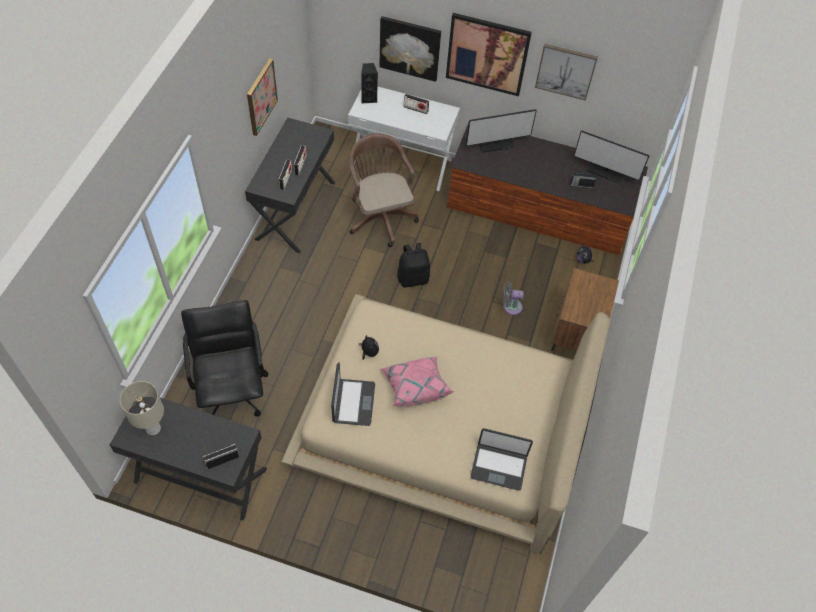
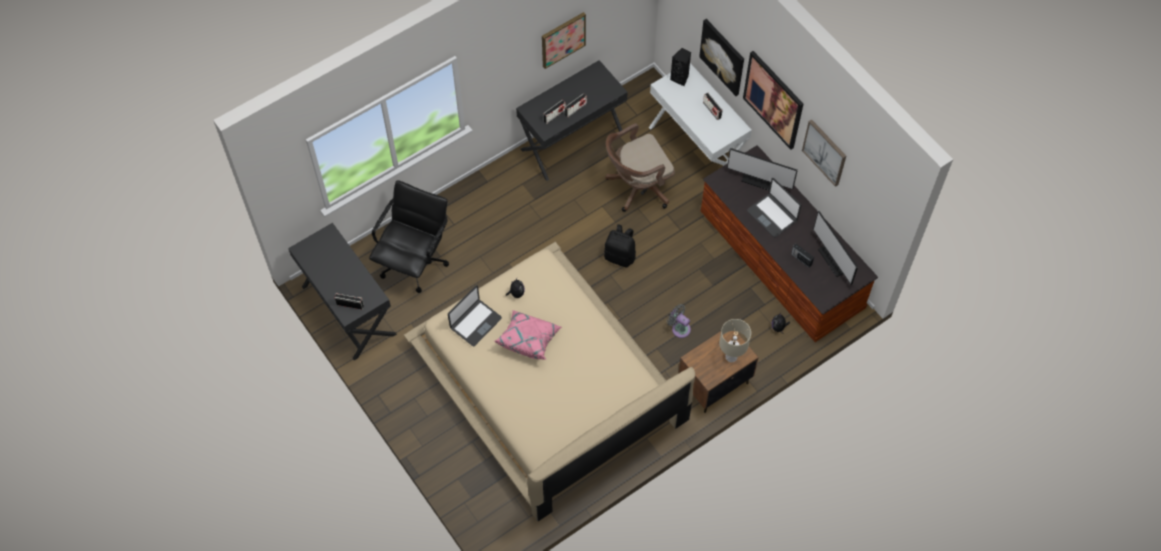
camera: 40 degrees right, 5 degrees up
(153, 428) = (322, 254): beige table lamp -> beige table lamp (731, 357)
(380, 216) = (637, 187): brown office chair -> brown office chair turned 135 degrees counterclockwise
(499, 466) = (540, 434): laptop -> laptop (772, 215)

